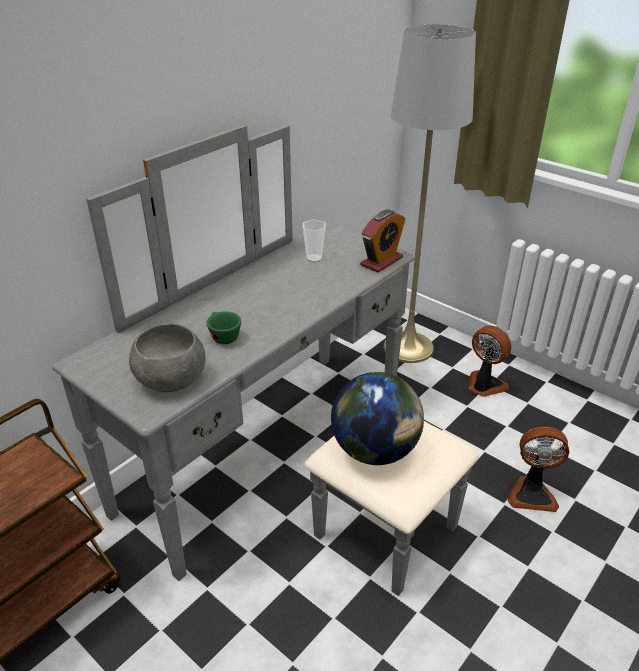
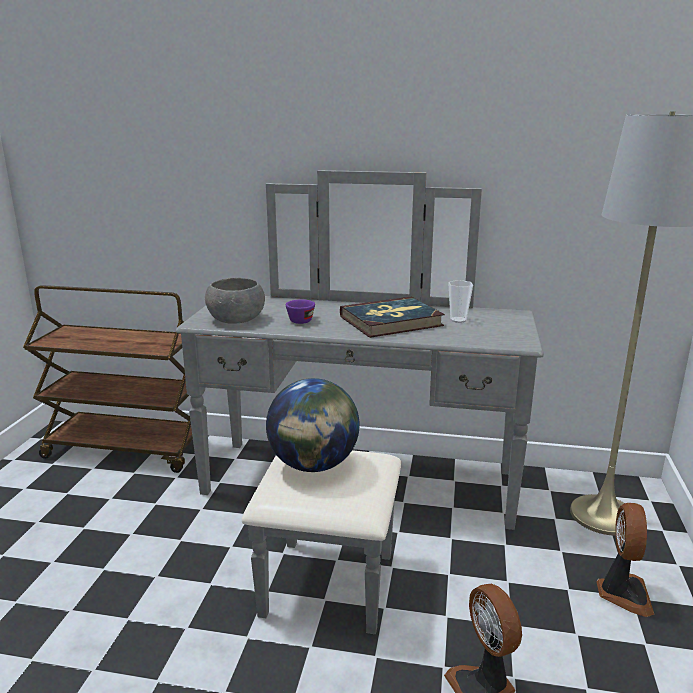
camera: 60 degrees right, 15 degrees down
(223, 336) = (302, 320): green cup -> purple cup
(282, 290) = (391, 321): none -> book
(381, 261) = (501, 342): alarm clock -> none

